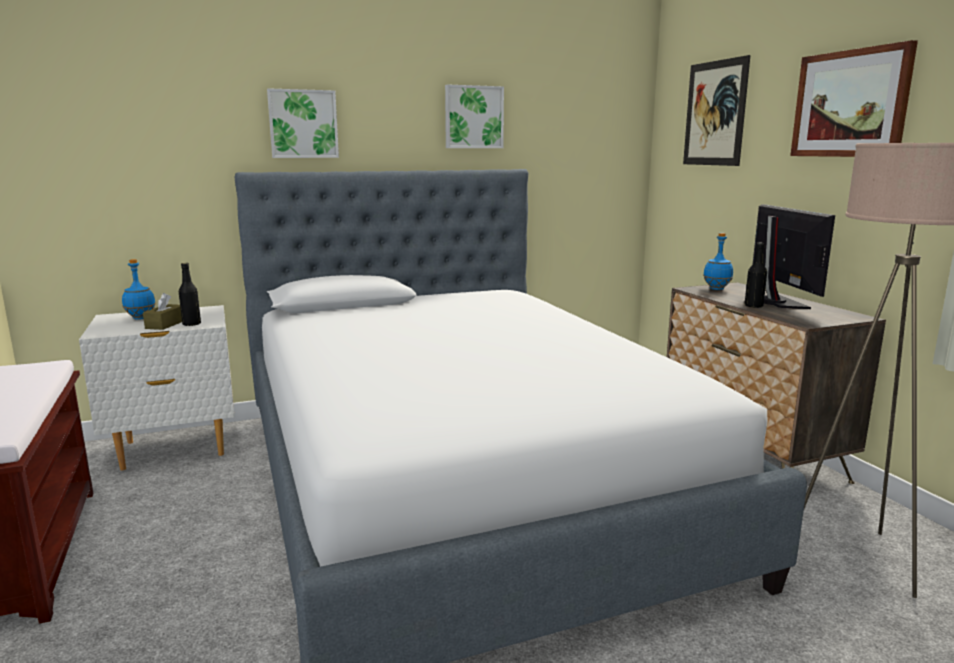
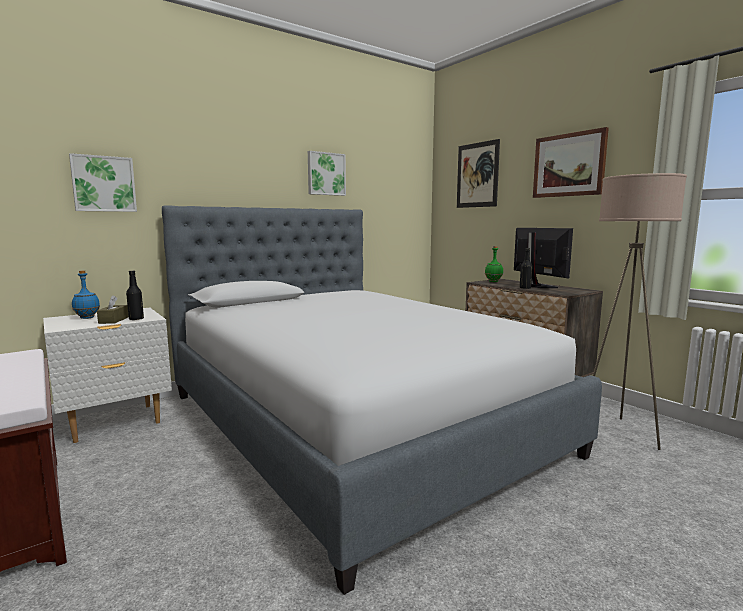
camera: 15 degrees left, 5 degrees down
(303, 124) = (210, 173): picture -> picture (103, 184)
(716, 289) = (493, 281): blue bottle -> green bottle

